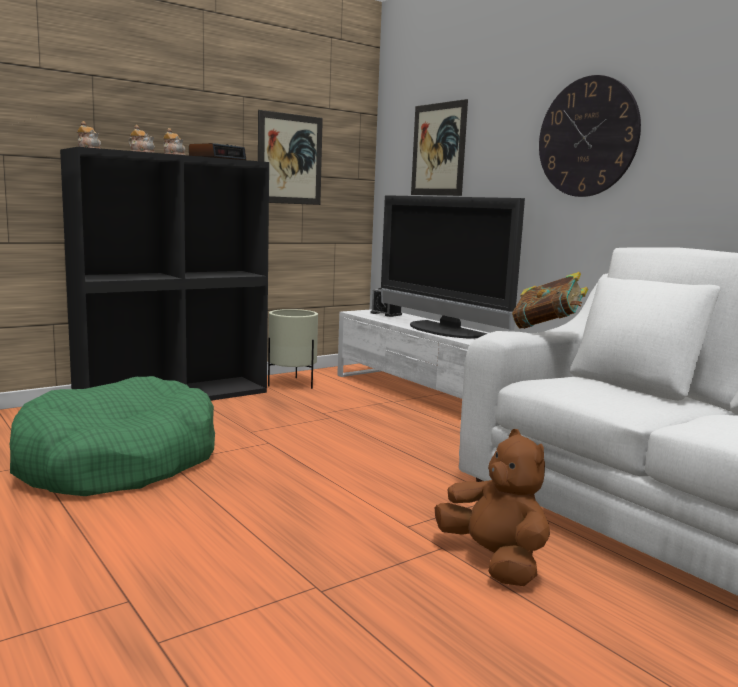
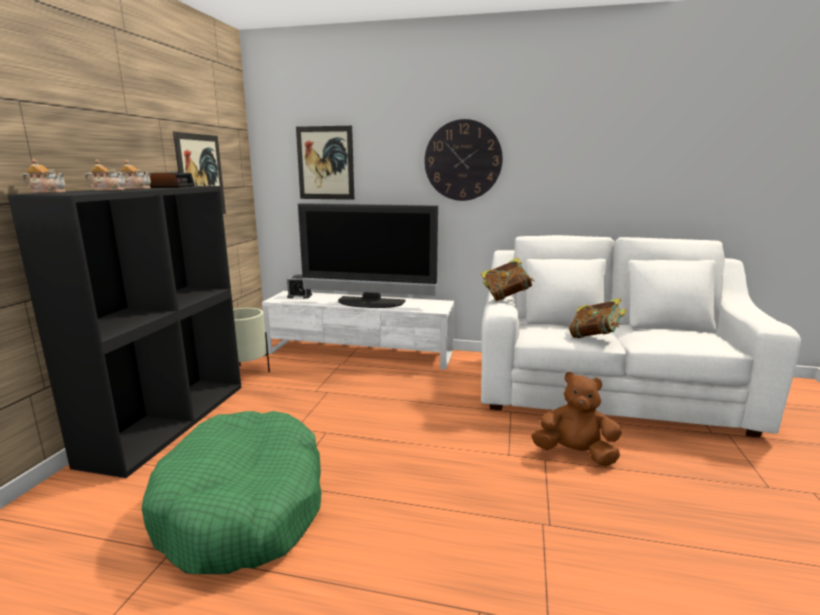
camera: 40 degrees left, 5 degrees up
(626, 405) = (595, 338): none -> book

